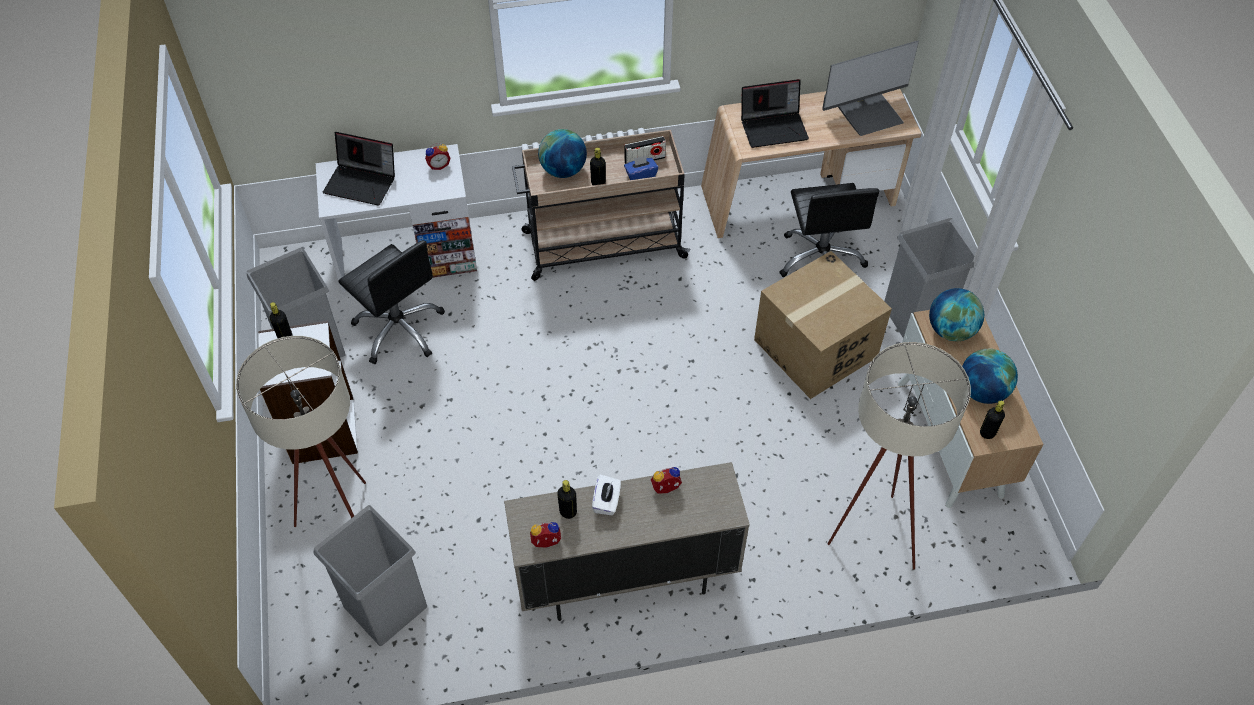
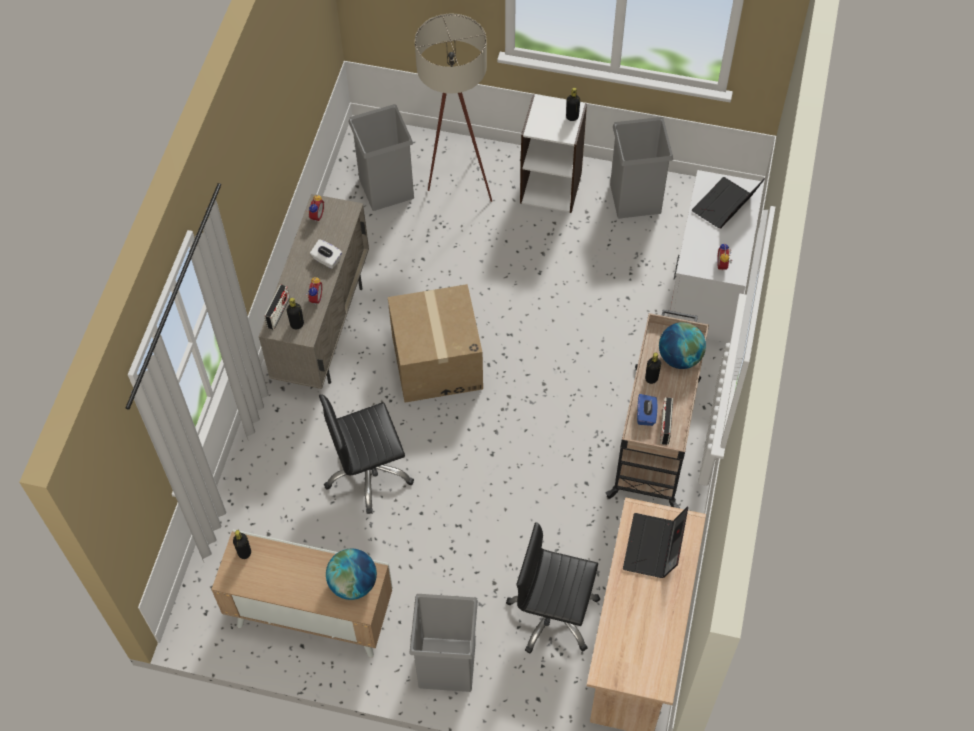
camera: 115 degrees right, 5 degrees up
(399, 329) = (627, 259): black office chair -> black office chair (368, 473)
(568, 512) = (332, 235): black bottle -> black bottle (297, 324)
(707, 518) = (278, 313): none -> radio
(815, 348) = (456, 557): cardboard box -> cardboard box (436, 362)
(867, 537) = (264, 504): beige floor lamp -> none
(869, 114) = (635, 647): monitor -> none
(982, 391) = (283, 572): globe -> none

